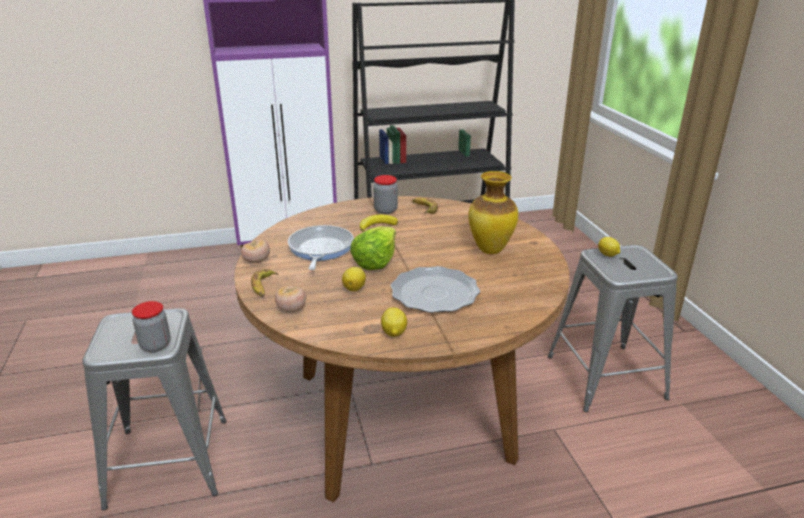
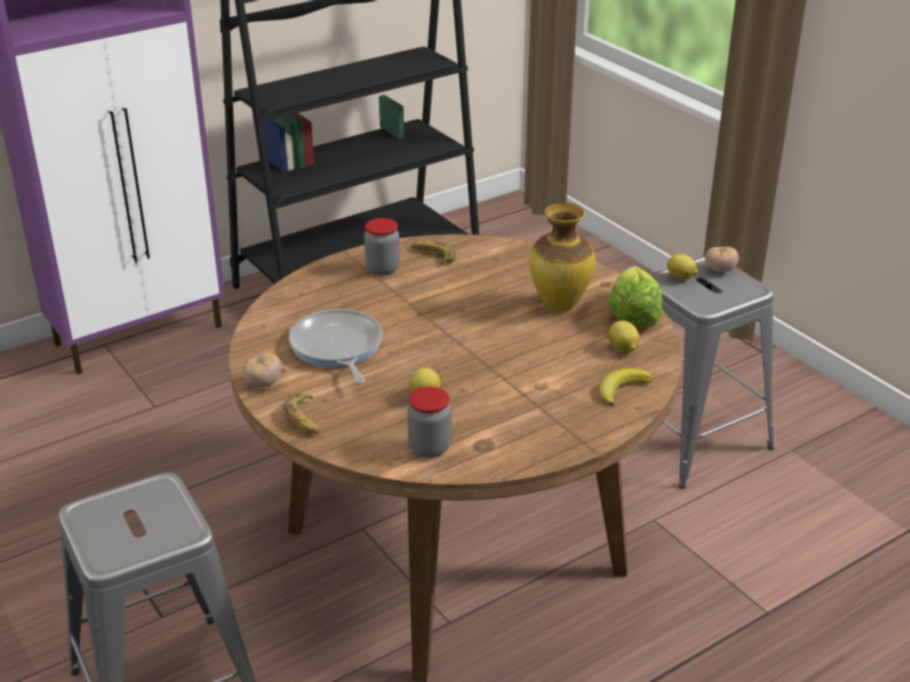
camera: 20 degrees left, 5 degrees up
(155, 345) = (175, 531): jar -> jar (429, 448)
(291, 309) = (366, 443): tomato -> tomato (720, 270)
(375, 261) = (424, 351): lettuce -> lettuce (632, 315)
(377, 225) = (388, 295): banana -> banana (621, 389)
(393, 333) = (514, 446): lemon -> lemon (622, 350)
(435, 293) = (529, 381): plate -> none

